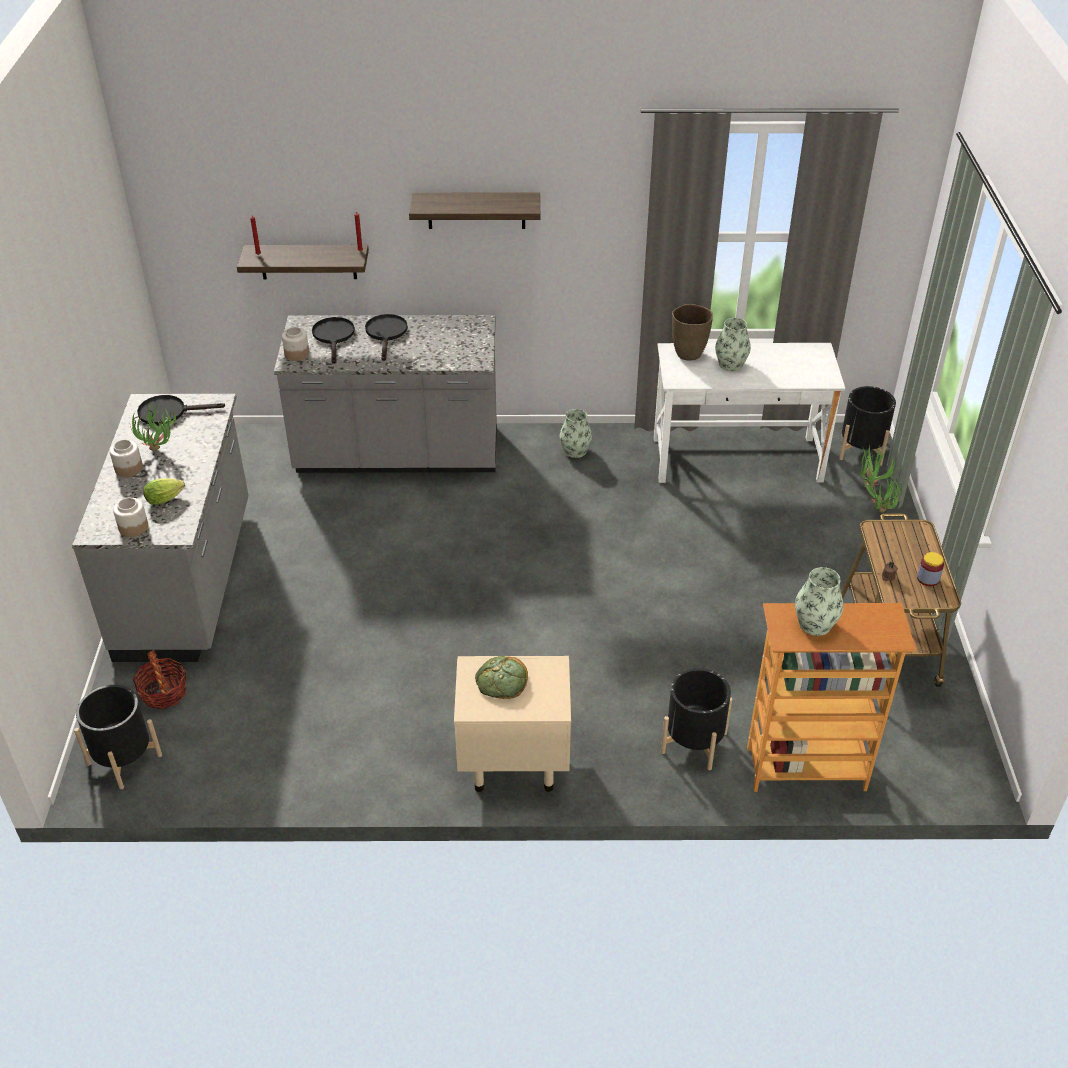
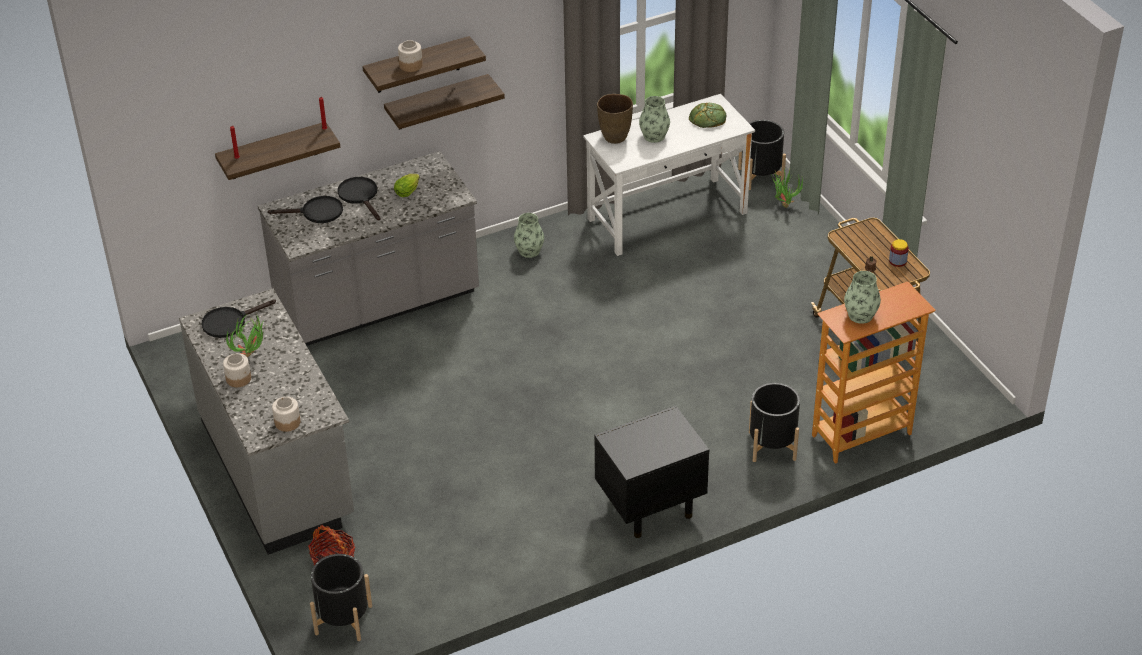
camera: 25 degrees left, 0 degrees up
(167, 499) = (294, 391): lettuce -> lettuce (408, 191)
(296, 354) = (296, 237): jar -> jar (410, 65)
(334, 337) = (316, 213): black frying pan -> black frying pan turned 120 degrees clockwise
(497, 260) = (437, 103): none -> shelf
(502, 681) = (640, 440): bread -> bread (708, 118)
(512, 762) = (649, 508): beige nightstand -> black nightstand
(878, 514) = (804, 225): potted plant -> none

